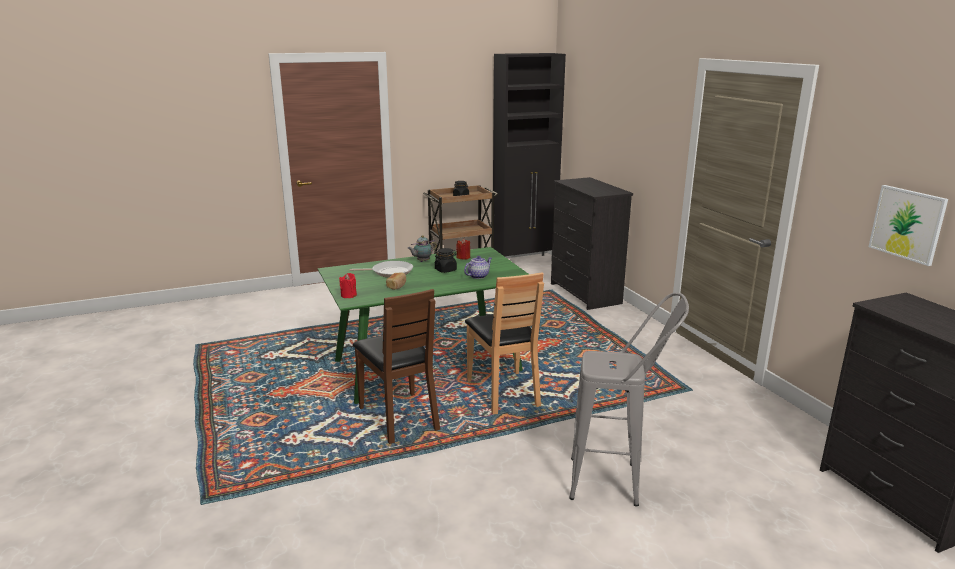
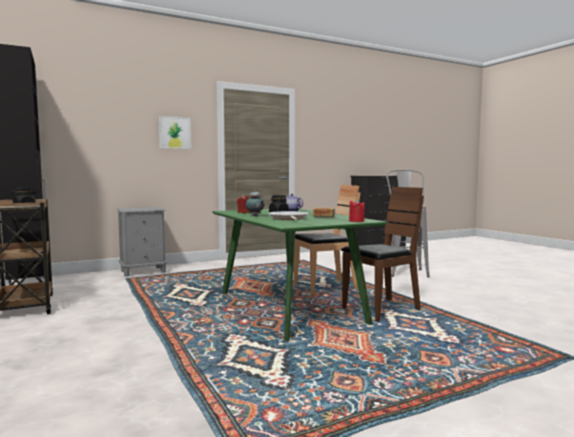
camera: 95 degrees left, 15 degrees down
(585, 294) = (143, 271): black dresser -> grey nightstand
(907, 224) = (343, 150): picture -> picture (174, 133)

